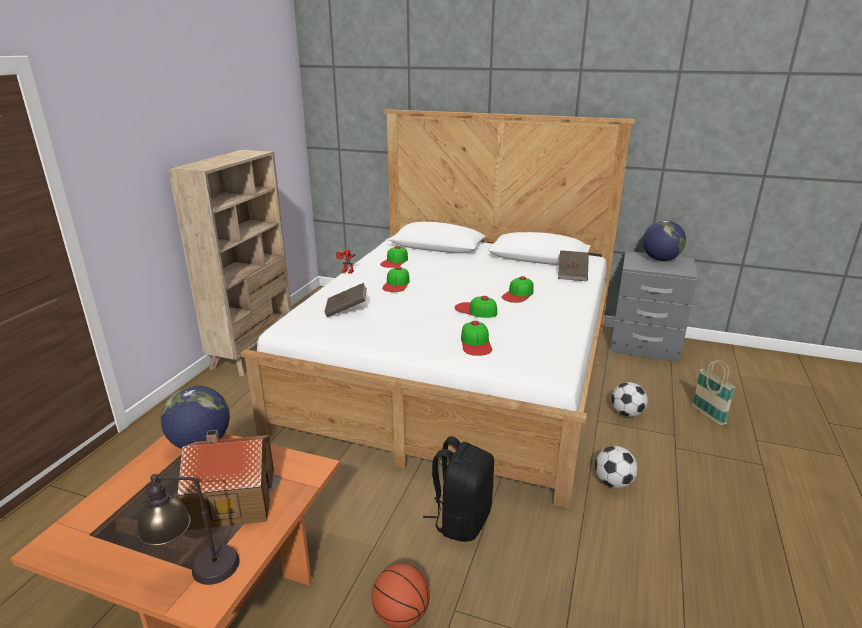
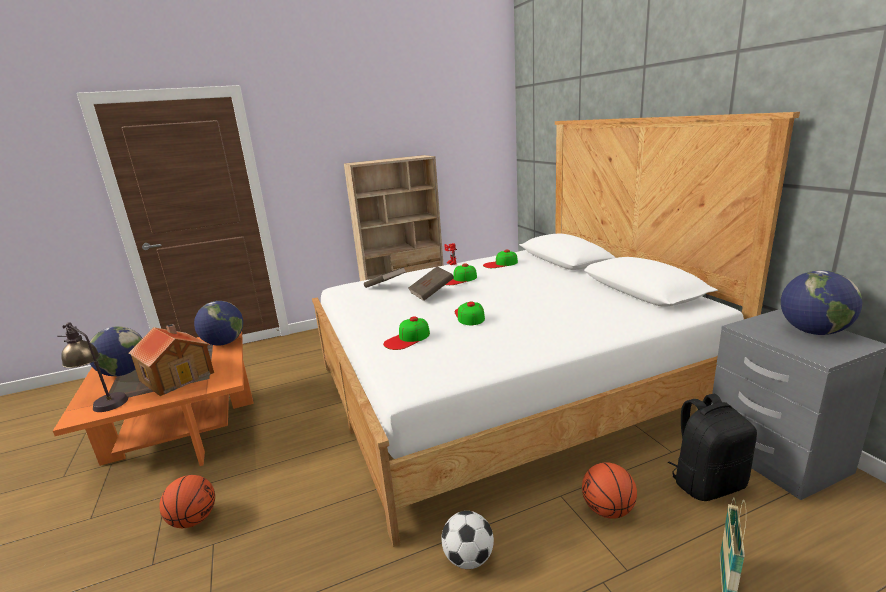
camera: 50 degrees right, 5 degrees down
(133, 539) = (124, 373): none -> globe
(461, 519) = (318, 492): black backpack -> black backpack (707, 483)
(518, 294) = (535, 315): cap -> none
(572, 274) = (640, 315): brown book -> brown book (431, 293)
(627, 413) = (608, 510): football -> basketball

